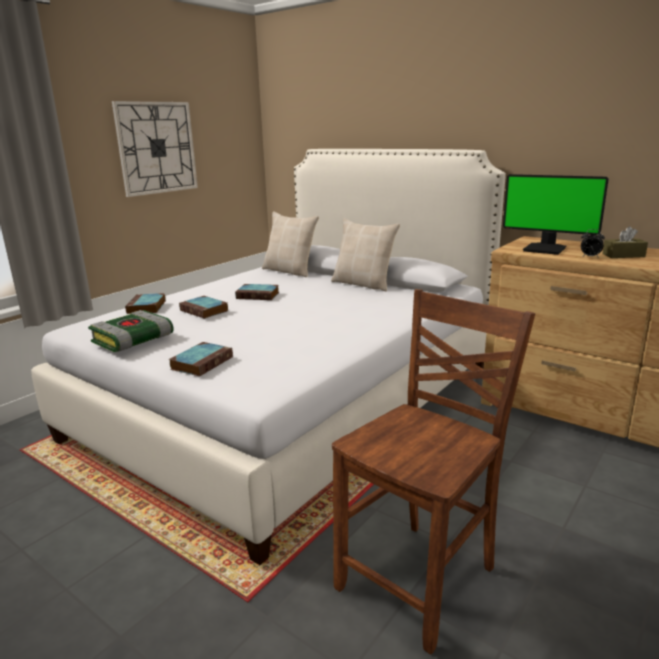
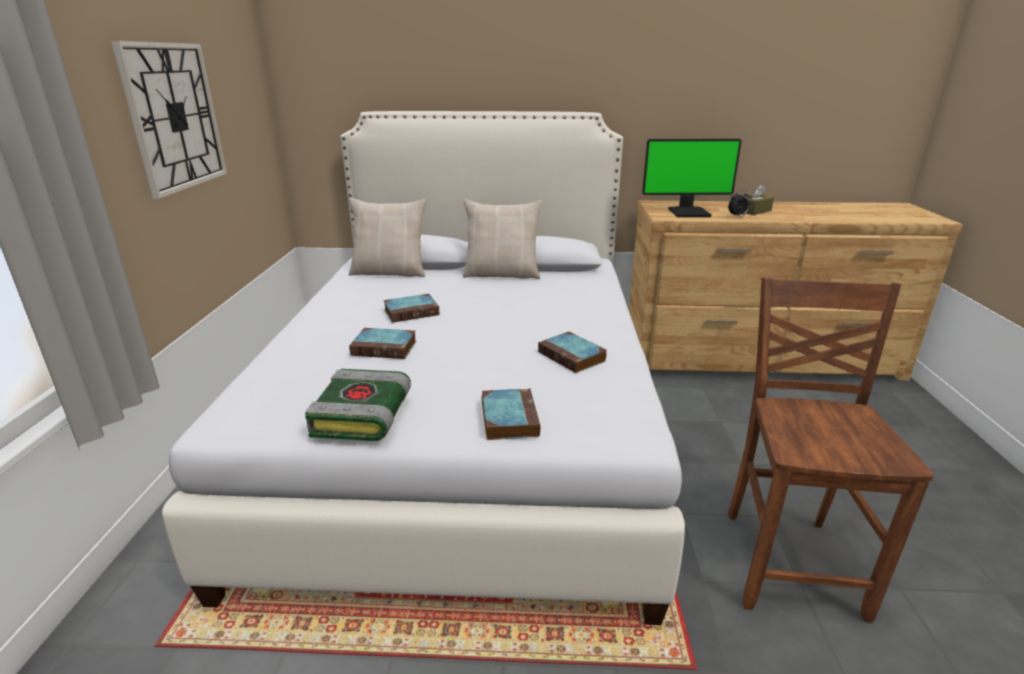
camera: 35 degrees left, 5 degrees up
(147, 307) = (289, 362): book -> book (573, 357)

